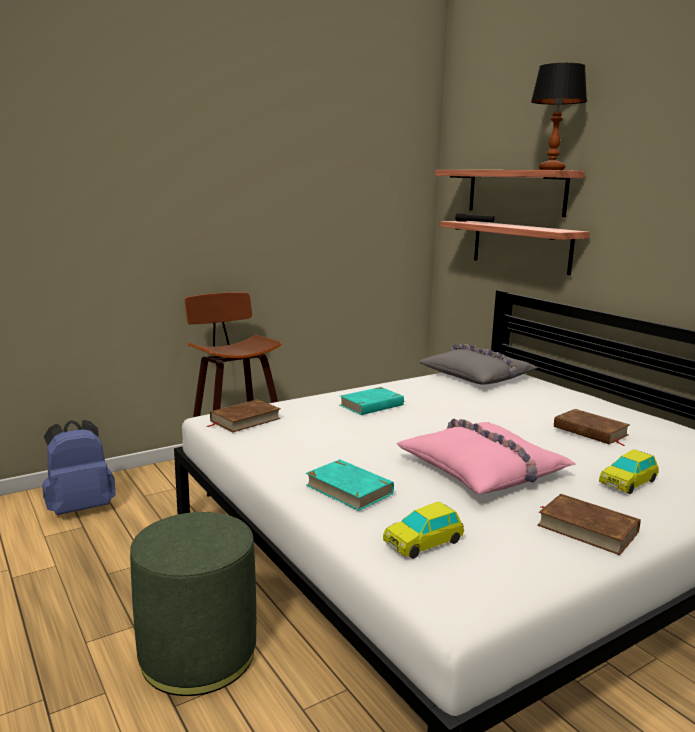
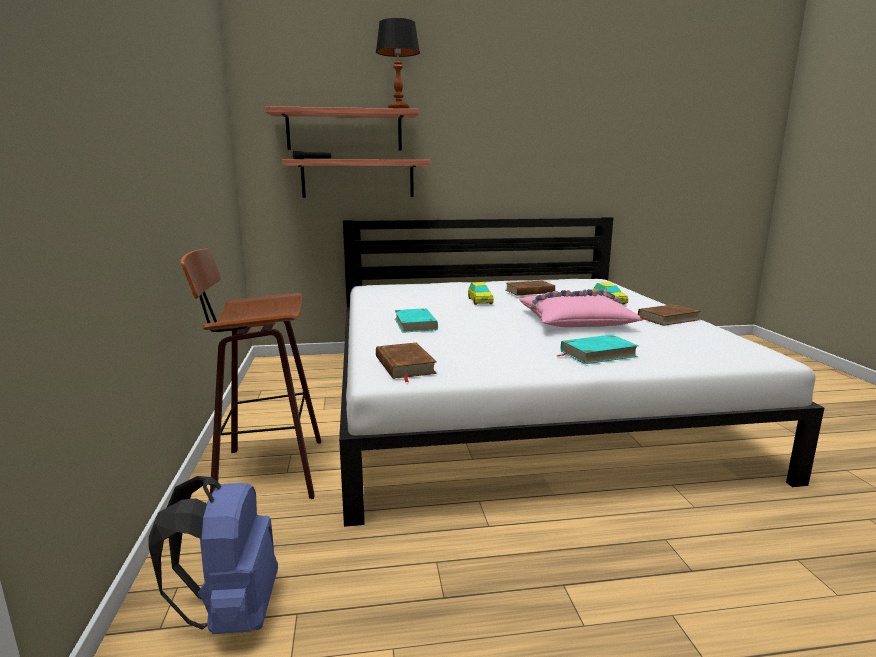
camera: 65 degrees left, 0 degrees up
(198, 654) = (620, 547): green ottoman -> none
(423, 543) = (686, 350): toy car -> toy car (480, 301)
(478, 376) = (383, 291): grey pillow -> none

